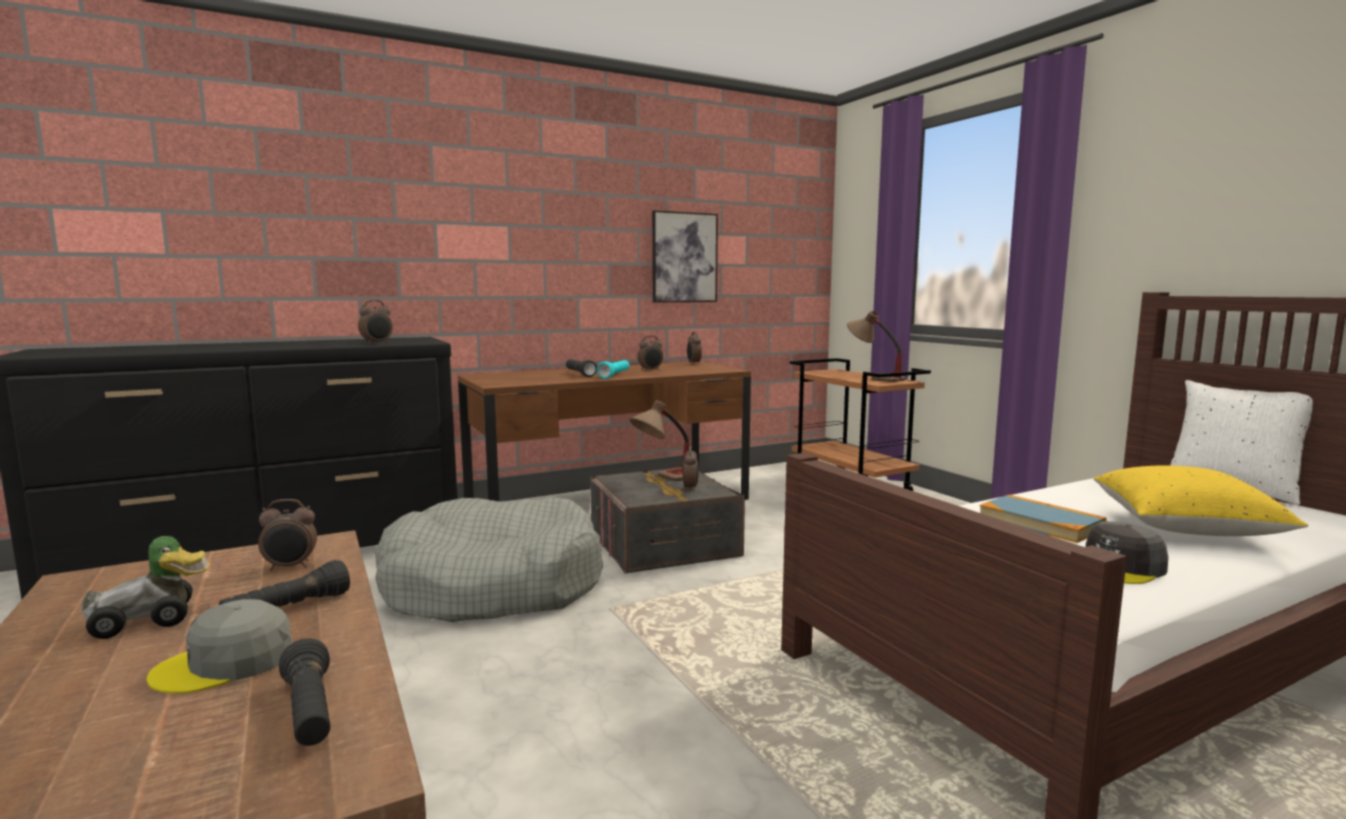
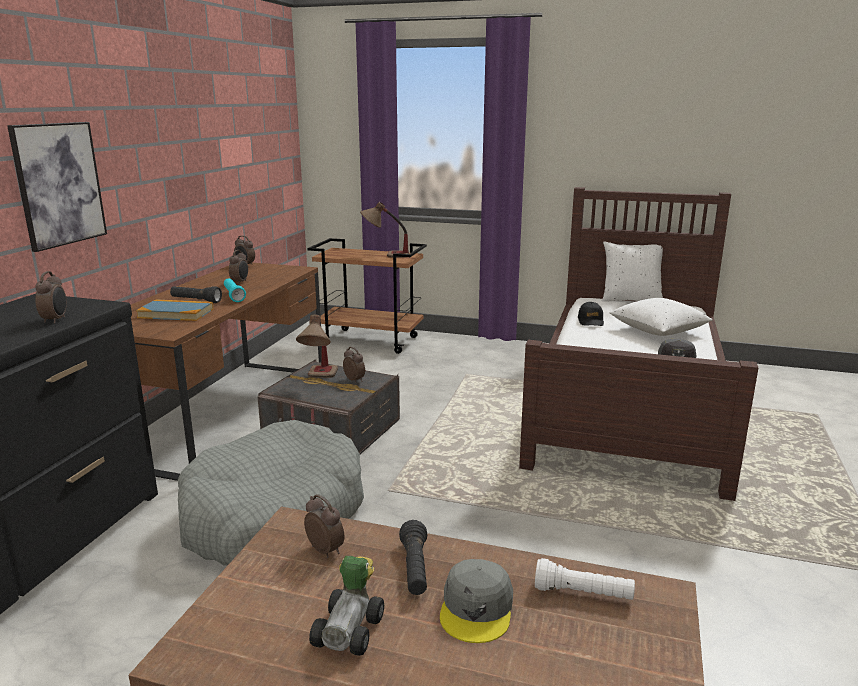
camera: 45 degrees left, 10 degrees up
(290, 567) = (326, 550): alarm clock -> alarm clock turned 75 degrees counterclockwise
(310, 712) = (583, 593): black flashlight -> white flashlight
(684, 257) = (216, 163): picture -> picture (59, 184)
(1040, 522) = (612, 346): book -> book (176, 313)
(1077, 492) = (590, 321): none -> black cap
(1185, 528) = (658, 331): yellow pillow -> white pillow

